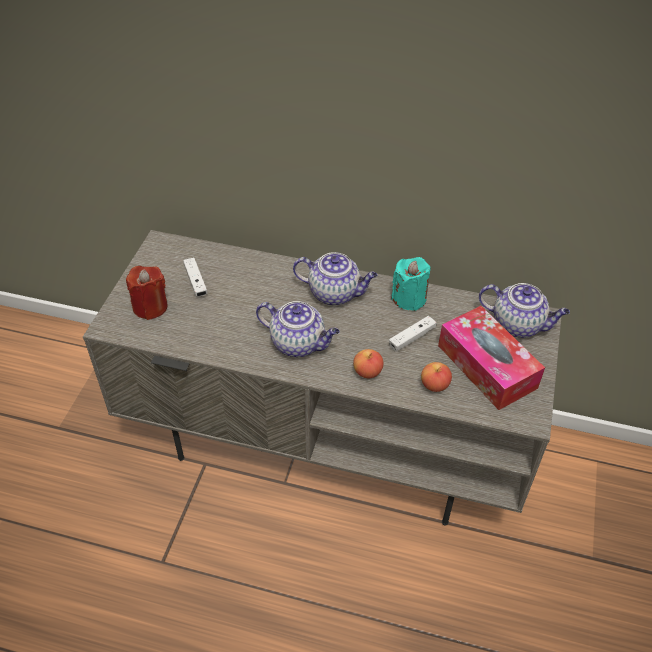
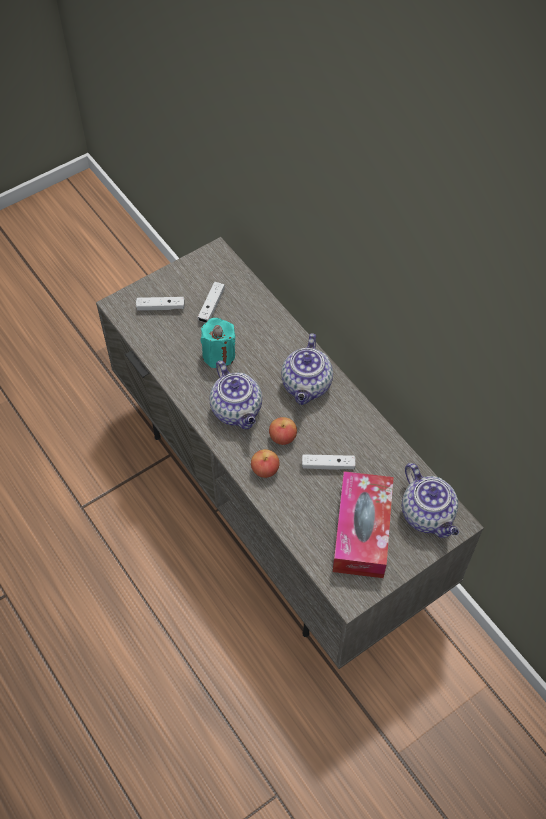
camera: 40 degrees right, 10 degrees up
(150, 307) = (160, 307): red candle -> white game controller
(335, 293) = (307, 386): teapot -> teapot turned 45 degrees clockwise
(409, 298) = (361, 430): turquoise candle -> turquoise candle (219, 355)
(434, 385) = (304, 516): apple -> apple (282, 437)

